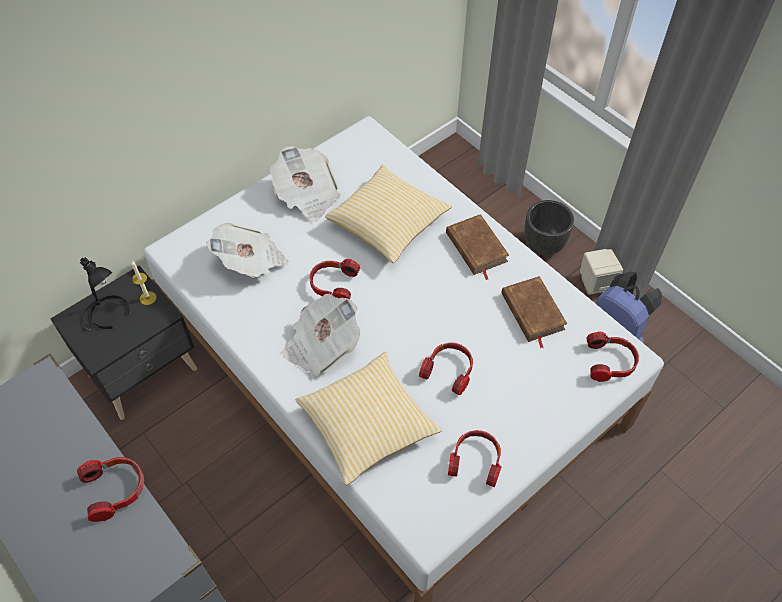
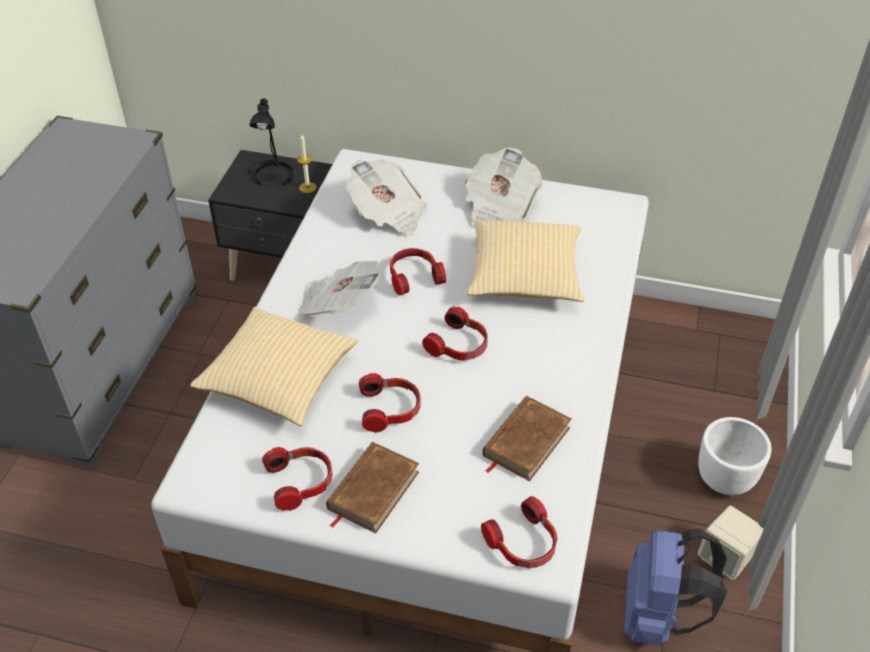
camera: 55 degrees right, 10 degrees down
(116, 489) = (64, 229): headphones -> headphones (459, 345)
(476, 248) = (564, 356): brown book -> brown book (372, 490)
(543, 245) = (724, 480): black planter -> white planter

